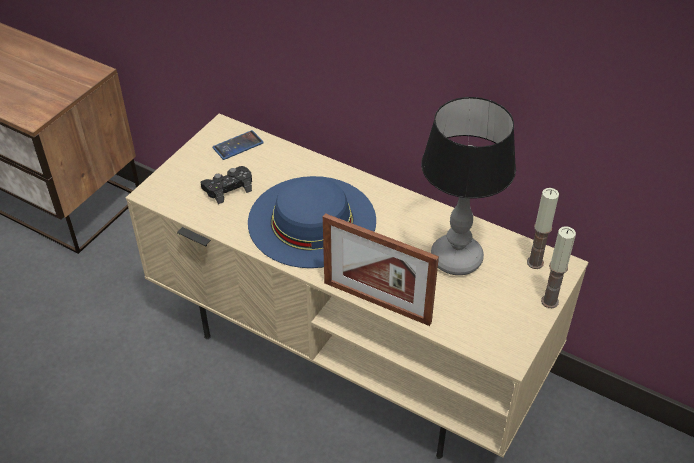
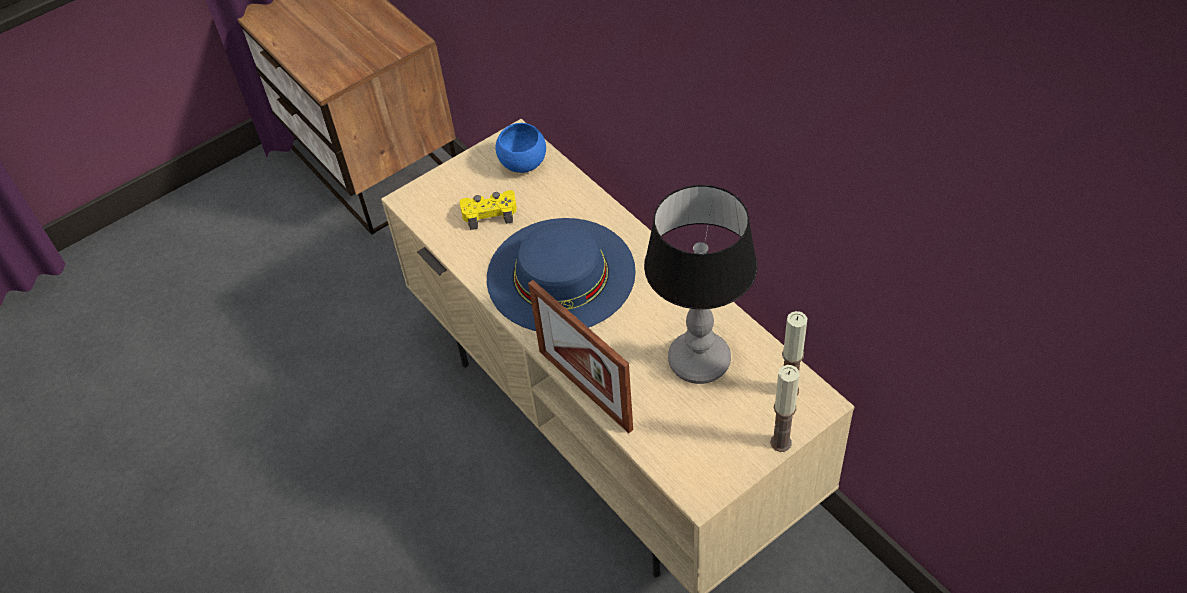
camera: 25 degrees right, 5 degrees up
(228, 188) = (489, 213): black game controller -> yellow game controller
(238, 145) = (523, 163): phone -> blue bowl

